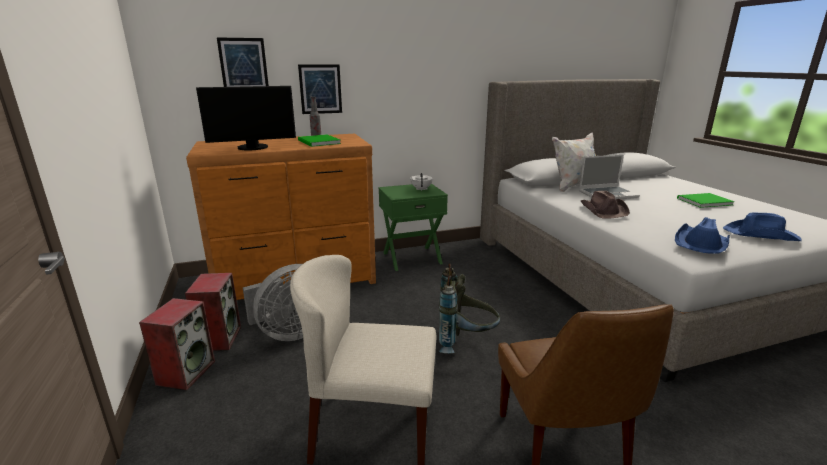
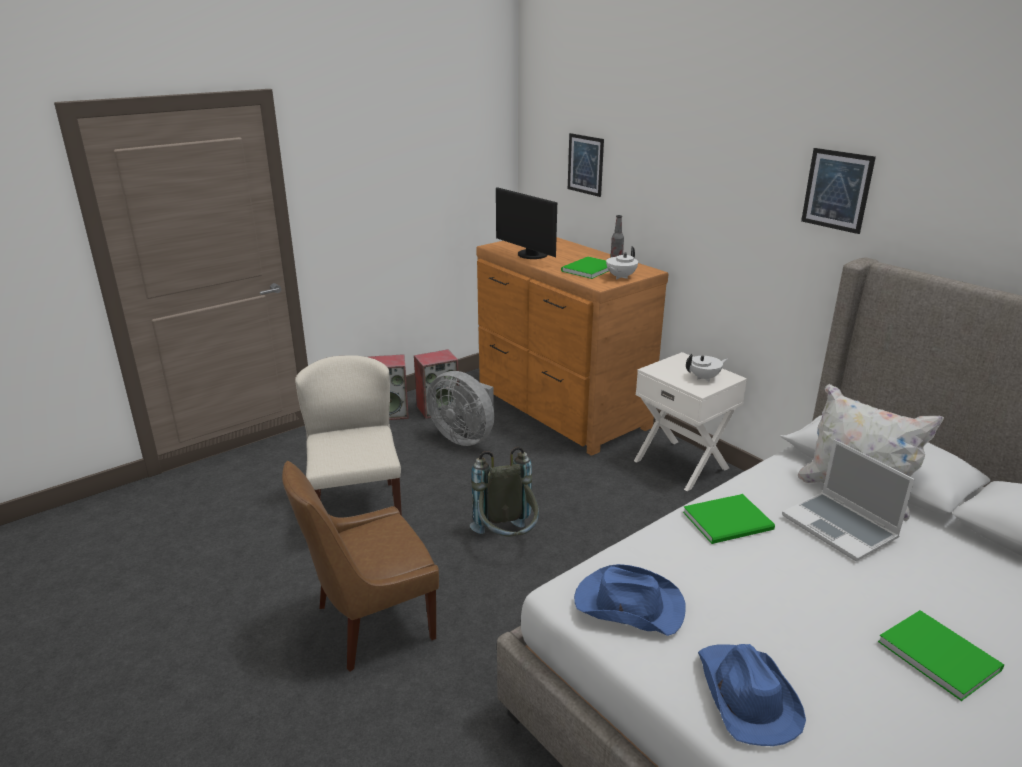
camera: 70 degrees right, 5 degrees up
(320, 89) = (645, 207): picture -> picture (837, 190)
(349, 139) = (620, 277): none -> white teapot
(411, 258) = (682, 464): green nightstand -> white nightstand
(604, 210) = (730, 522): brown hat -> green book

